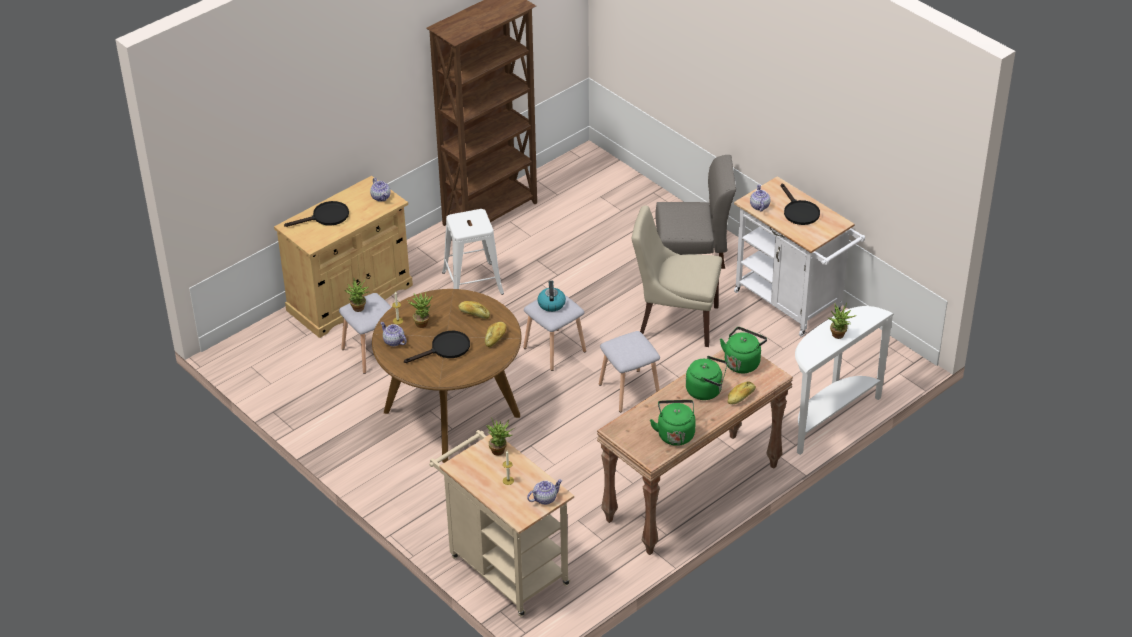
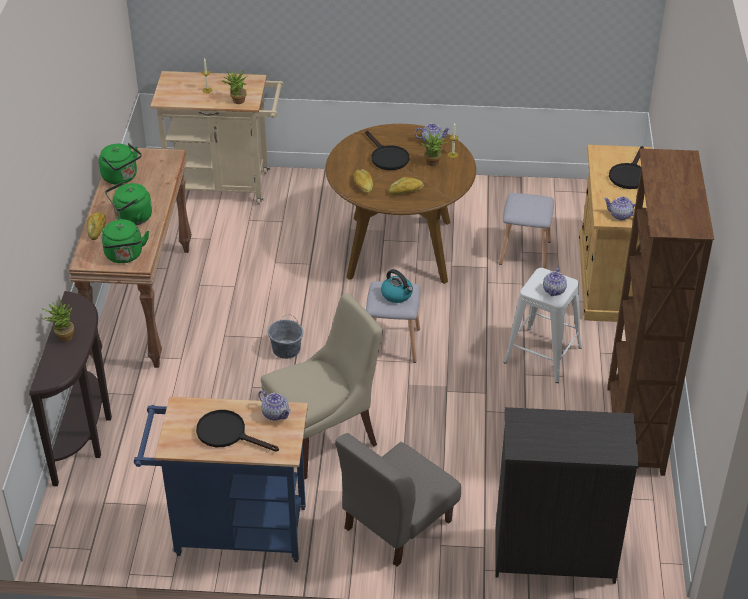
camera: 135 degrees right, 0 degrees up
(359, 309) = (533, 200): potted plant -> none
(445, 349) = (387, 157): black frying pan -> black frying pan turned 45 degrees counterclockwise
(545, 498) = (168, 94): teapot -> teapot (554, 291)
(628, 191) = (553, 554): none -> black dresser
(630, 391) = (286, 349): grey stool -> grey bucket
(793, 305) = (232, 531): white cart -> blue cart
(829, 418) = (86, 435): white console table -> brown console table

